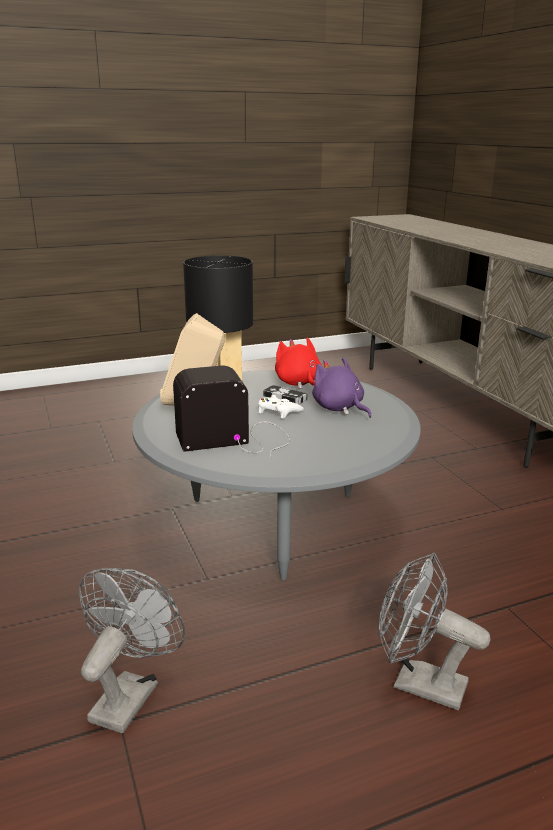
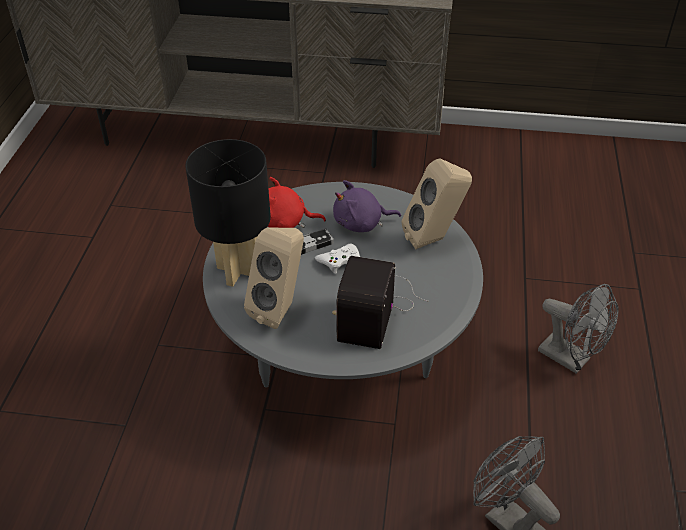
camera: 60 degrees left, 20 degrees up
(364, 441) = (434, 239): none -> beige speaker
(418, 683) = (571, 359): grey fan -> grey fan turned 105 degrees counterclockwise

